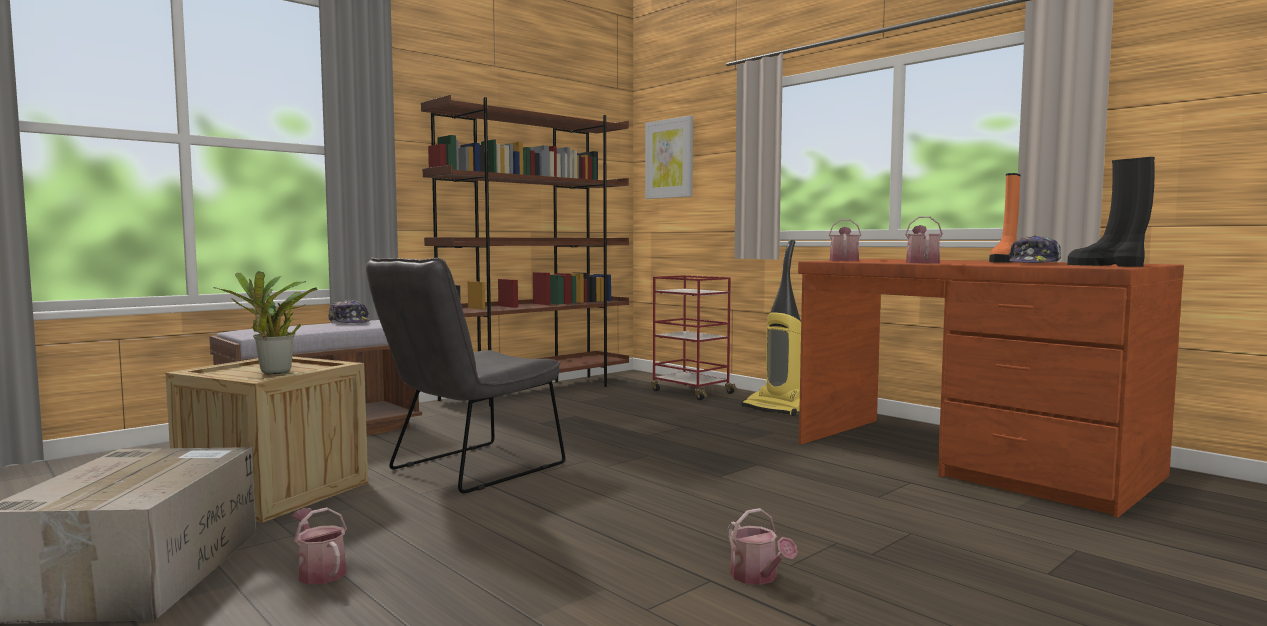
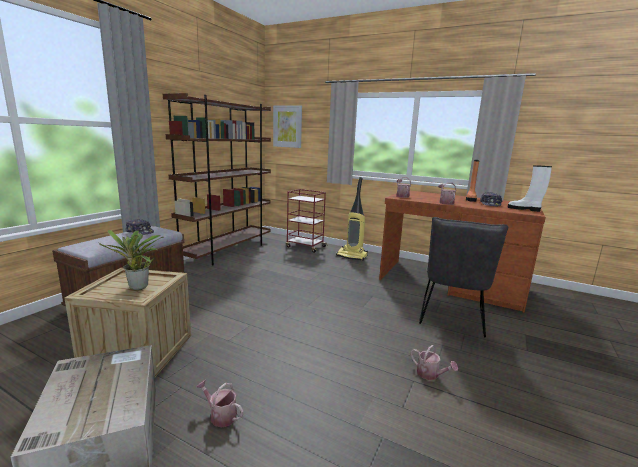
camera: 20 degrees left, 10 degrees up
(468, 469) = (239, 317): grey chair -> grey chair (451, 318)
(1107, 265) = (524, 209): black boot -> white boot

